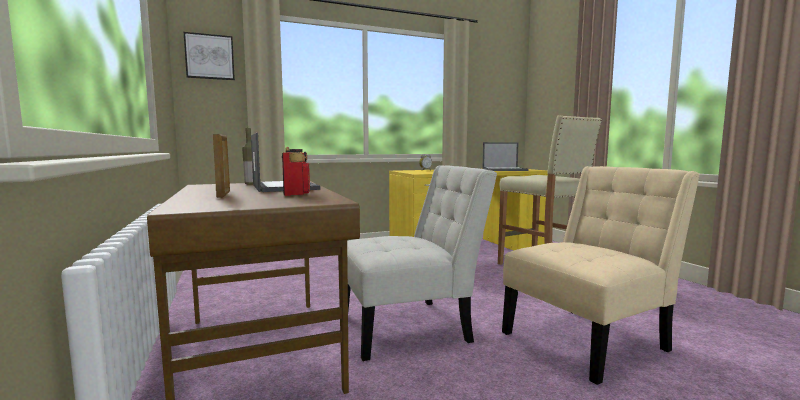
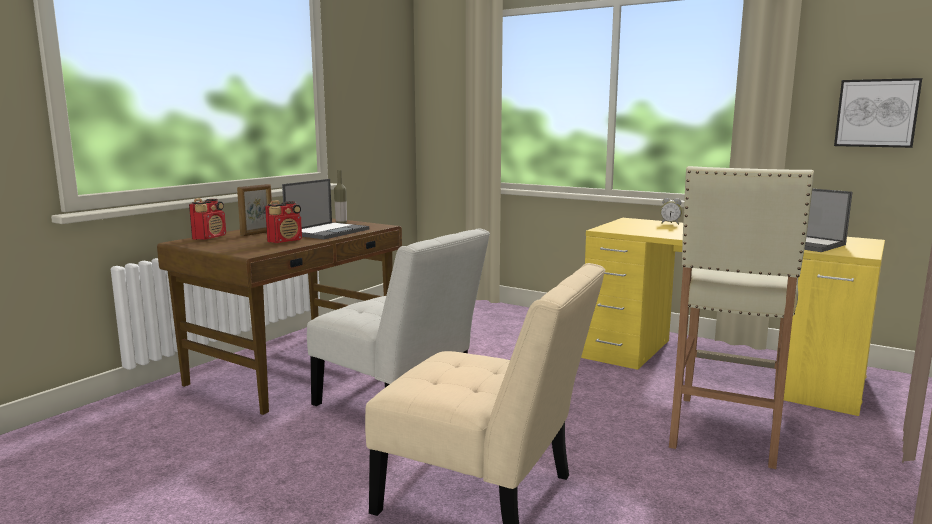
camera: 55 degrees right, 5 degrees up
(190, 202) = (210, 237): none -> radio
(210, 57) = (444, 71): picture -> picture (876, 113)

